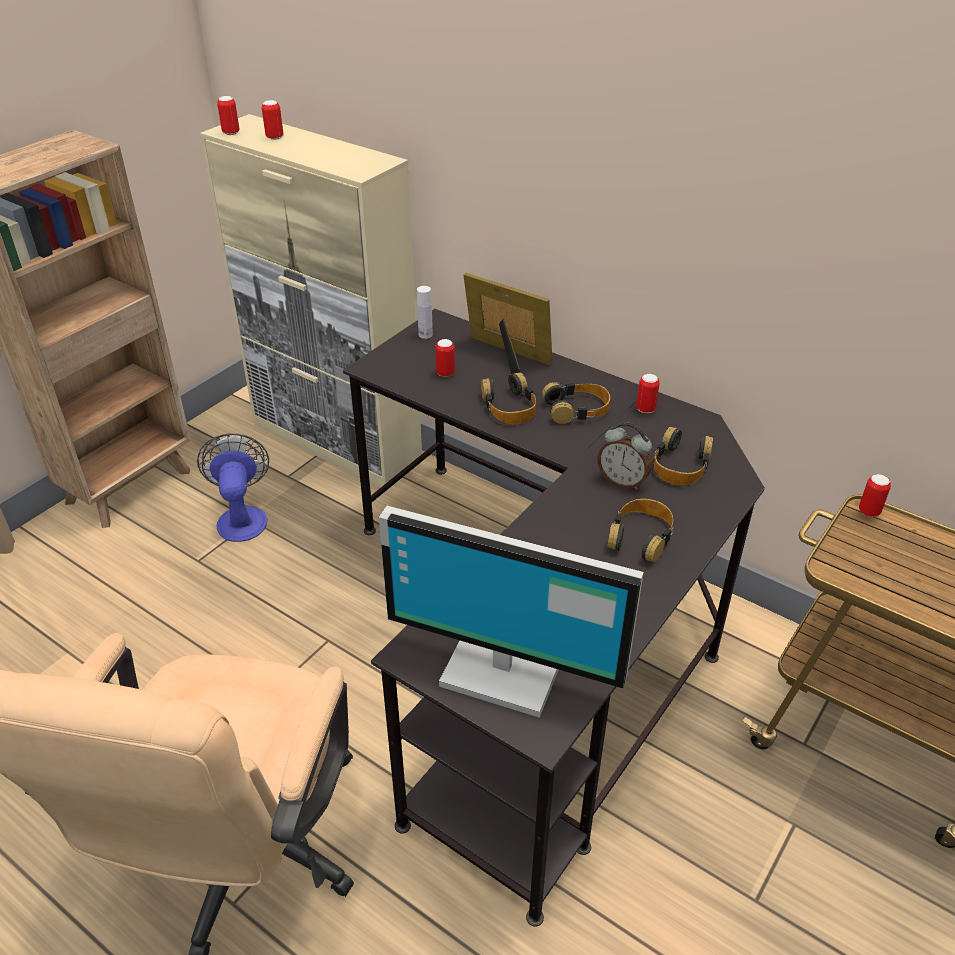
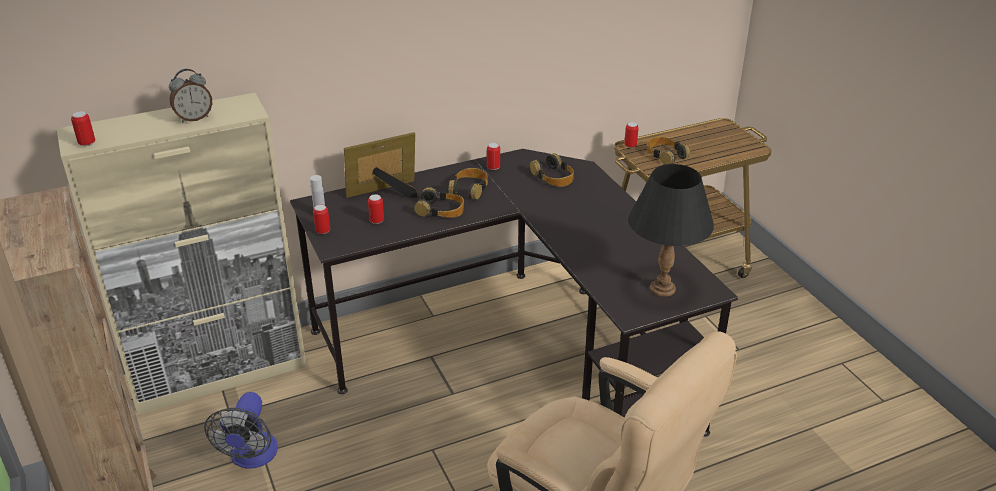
camera: 60 degrees left, 5 degrees down
(242, 517) = (251, 457): fan -> fan turned 105 degrees counterclockwise
(274, 137) = (129, 128): can -> can (323, 231)
(504, 667) = (662, 288): monitor -> black table lamp
(622, 481) = (549, 199): alarm clock -> alarm clock (194, 118)
(640, 536) = (599, 211): headphones -> headphones (665, 155)

